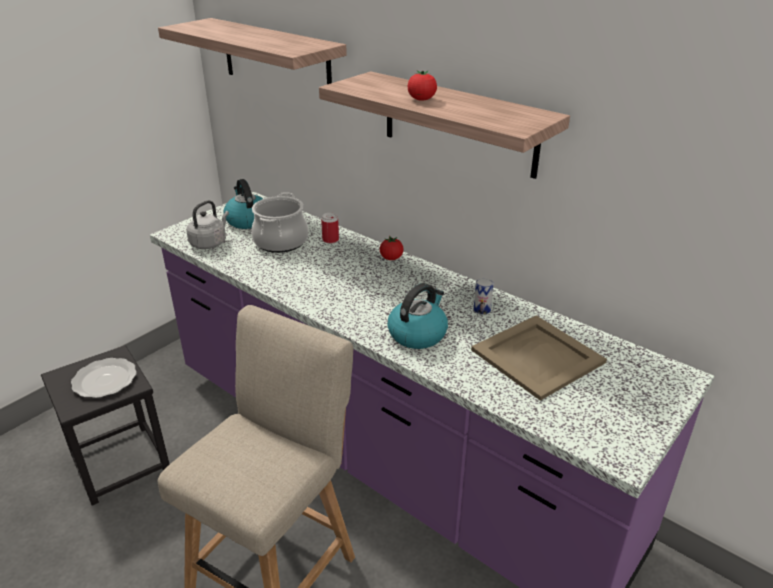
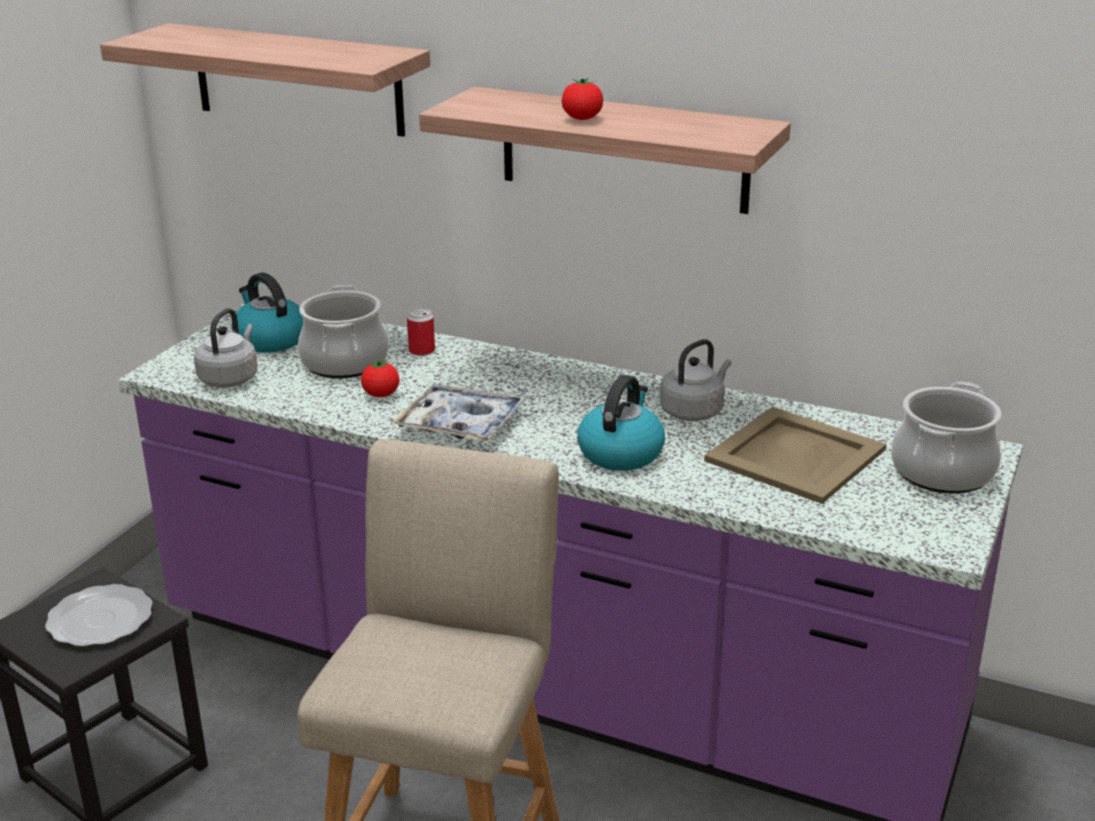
camera: 15 degrees left, 5 degrees down
(326, 296) = (460, 424): none -> tray
(391, 258) = (529, 364): tomato -> tomato (381, 395)
(482, 310) = (694, 411): can -> grey kettle
(642, 389) = (943, 472): none -> cooking pot

